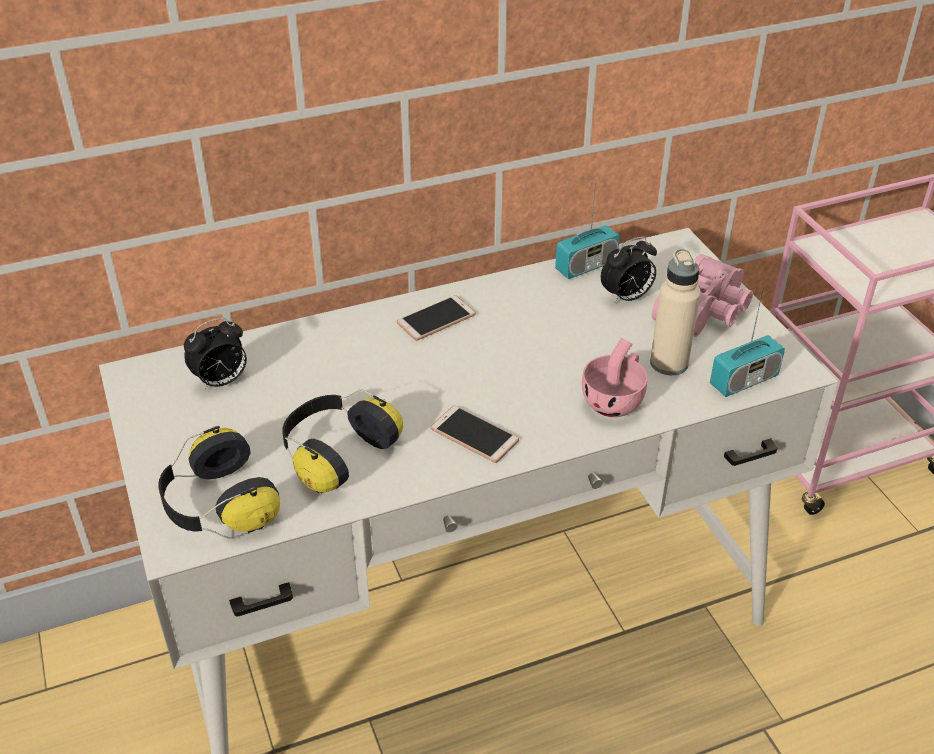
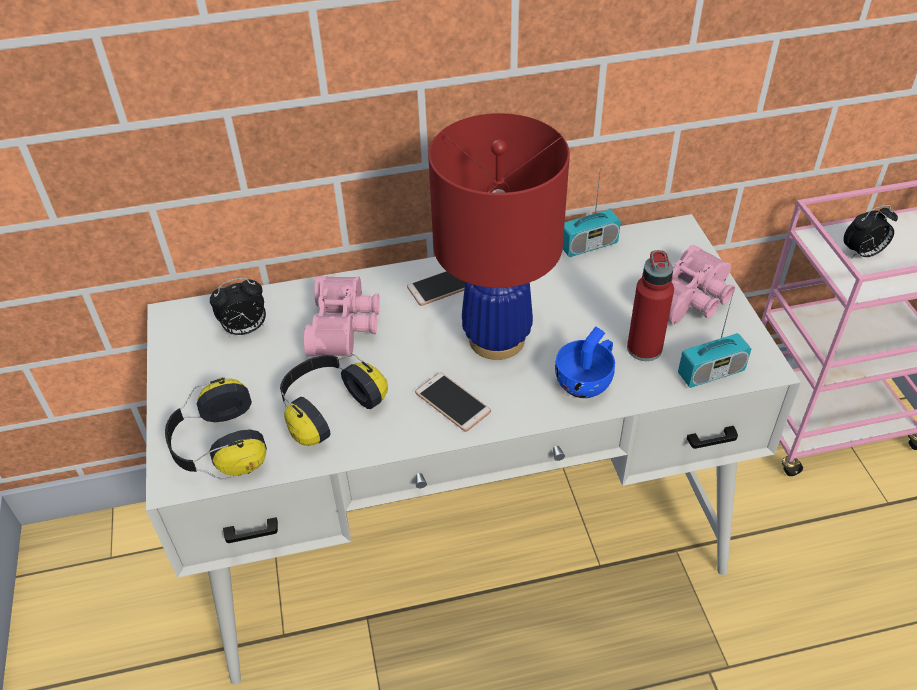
camera: 10 degrees right, 5 degrees up
(337, 368) = (346, 326): none -> pink binoculars
(507, 367) = (496, 339): none -> red table lamp
(615, 400) = (587, 381): pink cup -> blue cup
(626, 297) = (619, 280): alarm clock -> alarm clock (862, 254)
(669, 363) = (644, 349): beige bottle -> red bottle

